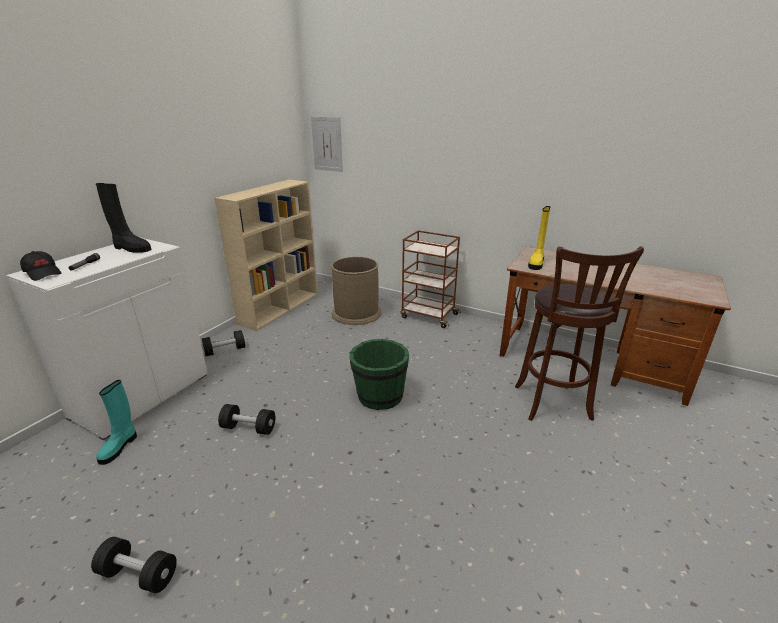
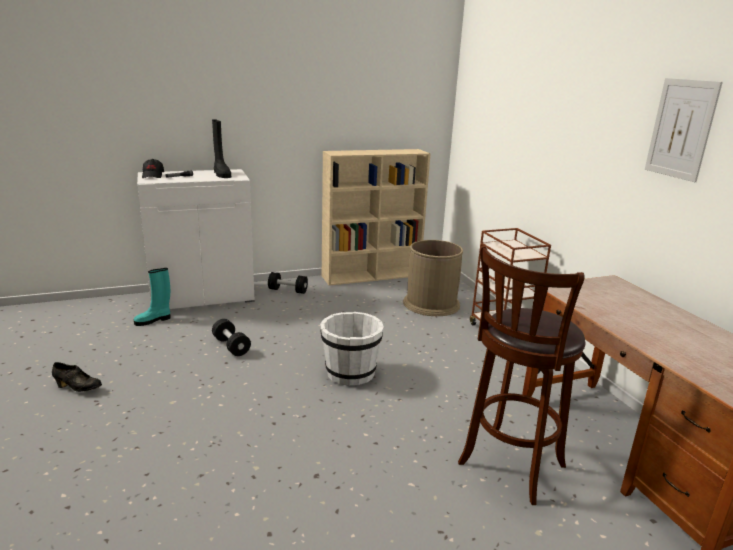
camera: 40 degrees right, 5 degrees down
(138, 574) = (78, 388): black dumbbell -> black shoe
(327, 144) = (466, 118): picture -> picture (681, 129)
(379, 396) = (350, 373): green bucket -> white bucket
(536, 263) = (584, 292): yellow boot -> none

